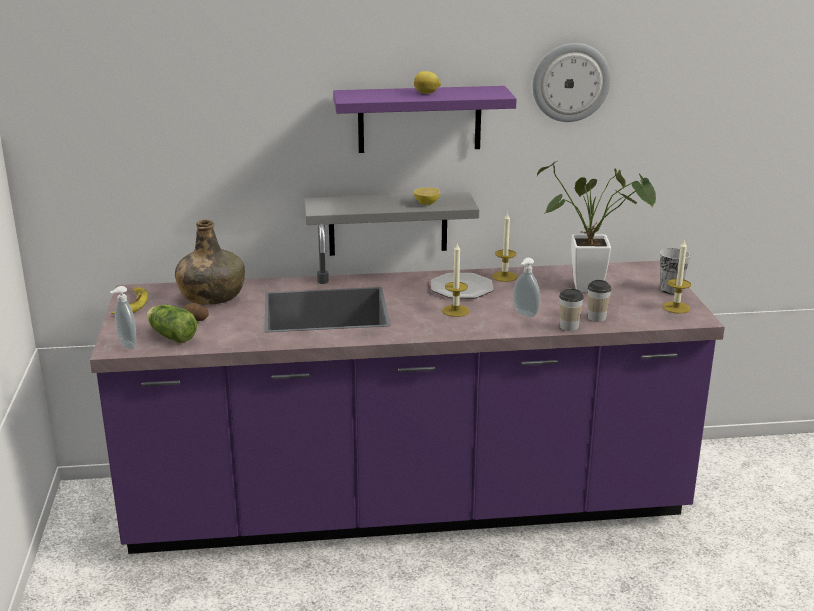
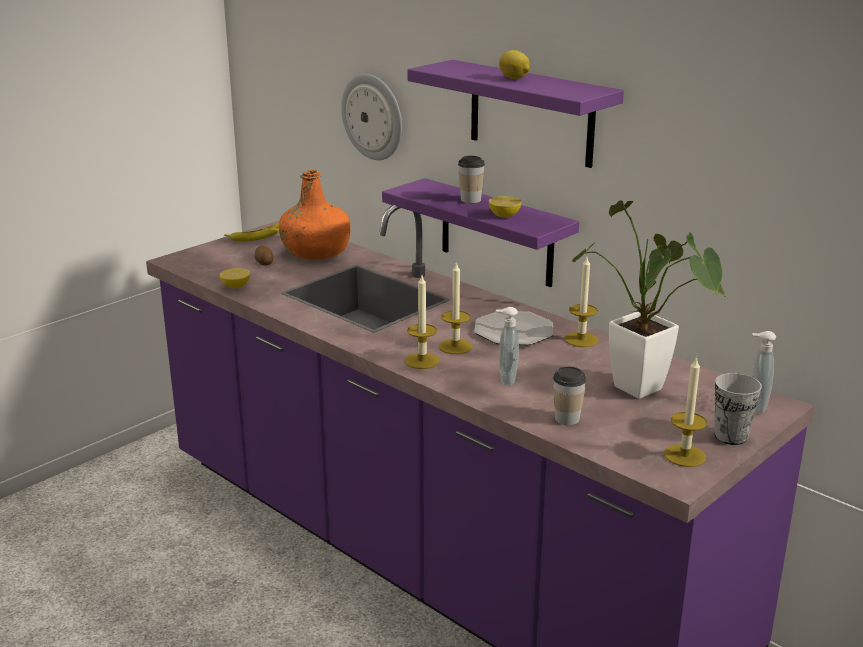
camera: 50 degrees right, 0 degrees up
(126, 346) = (184, 261): soap dispenser -> soap dispenser (755, 407)
(170, 335) = (223, 267): lettuce -> none
(211, 296) = (316, 252): green bottle -> orange bottle
(221, 343) = (235, 286): none -> lemon
(388, 223) = (496, 233): grey shelf -> purple shelf
(460, 327) = (422, 361): none -> candle
(569, 327) = (516, 412): cup -> cup (470, 200)
(570, 82) = (704, 102): wall clock -> wall clock (373, 117)

